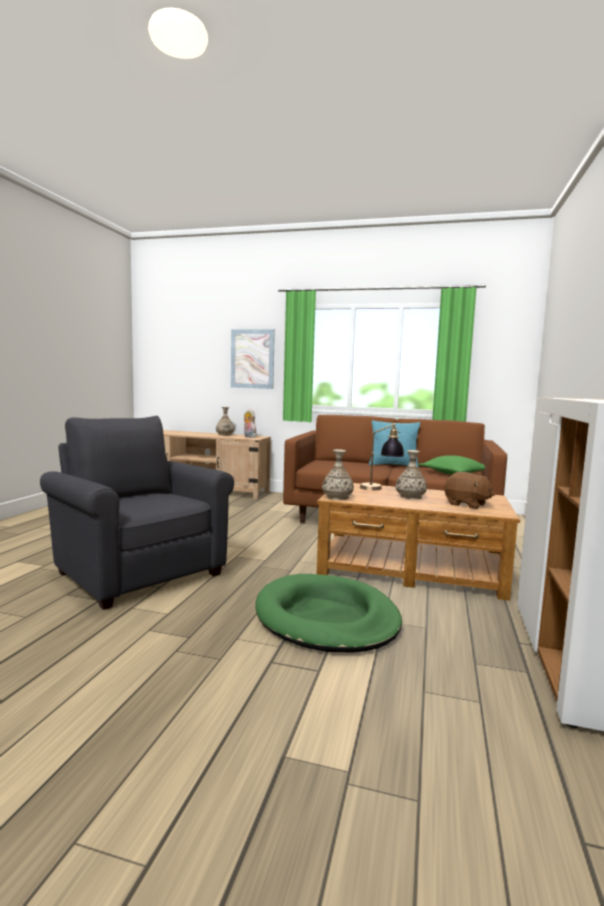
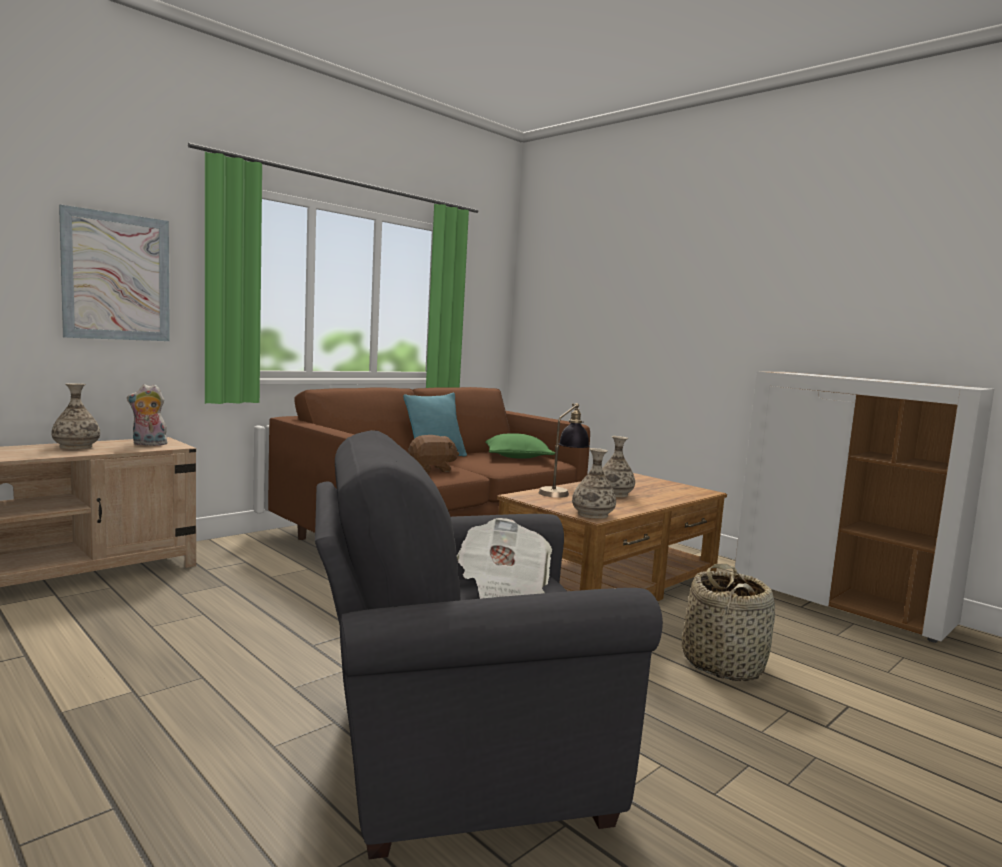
camera: 60 degrees left, 0 degrees up
(172, 499) = (502, 587): none -> newspaper
(326, 618) = (723, 664): green dog bed -> basket
(466, 504) = (664, 490): brown plush toy -> brown plush toy (432, 469)

